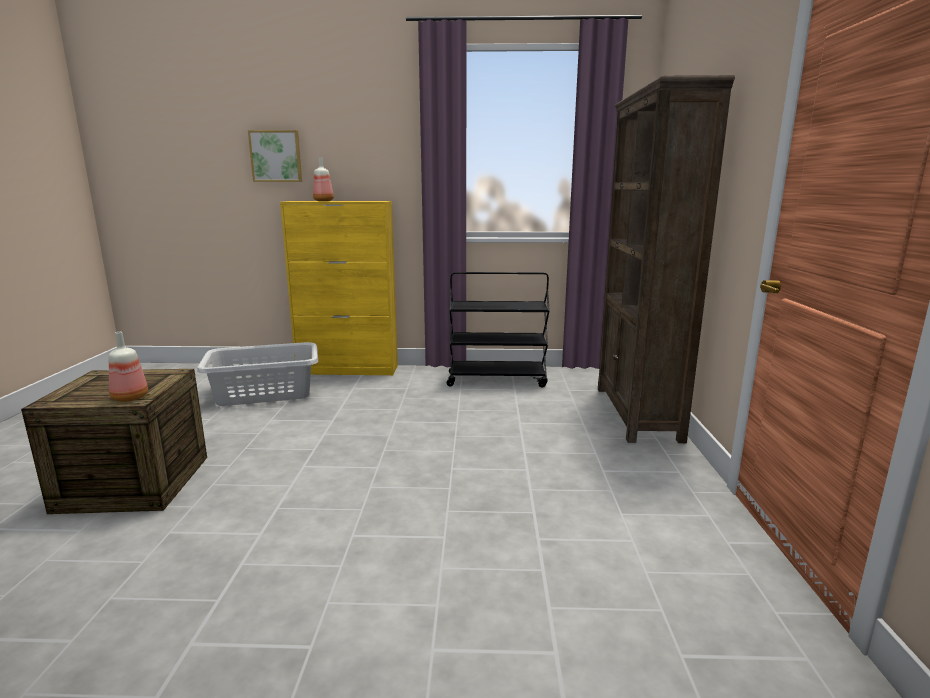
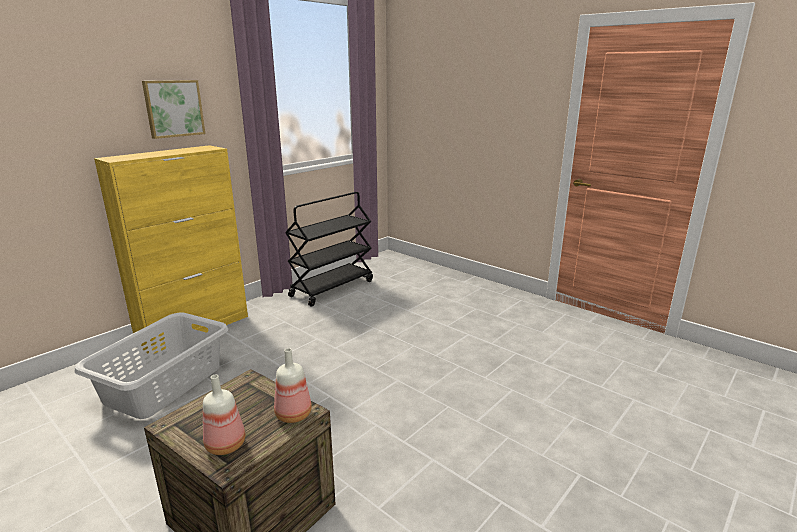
camera: 50 degrees left, 5 degrees up
(276, 156) = (64, 104): picture -> picture (173, 108)
(324, 201) = (150, 154): bottle -> bottle (226, 444)
(637, 413) = (447, 277): brown bookcase -> none

